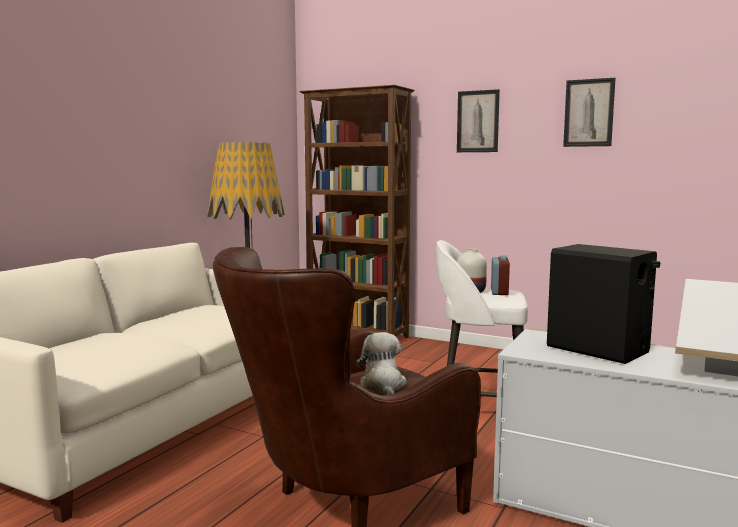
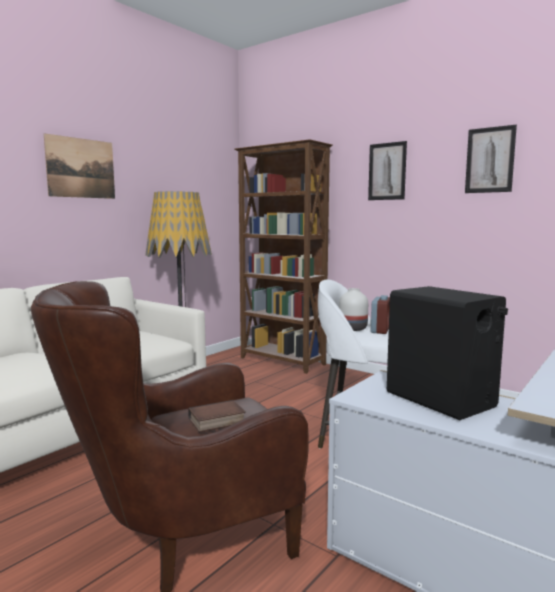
camera: 10 degrees right, 0 degrees up
(139, 115) = (81, 168): none -> picture
(383, 385) = (216, 422): plush toy -> book

